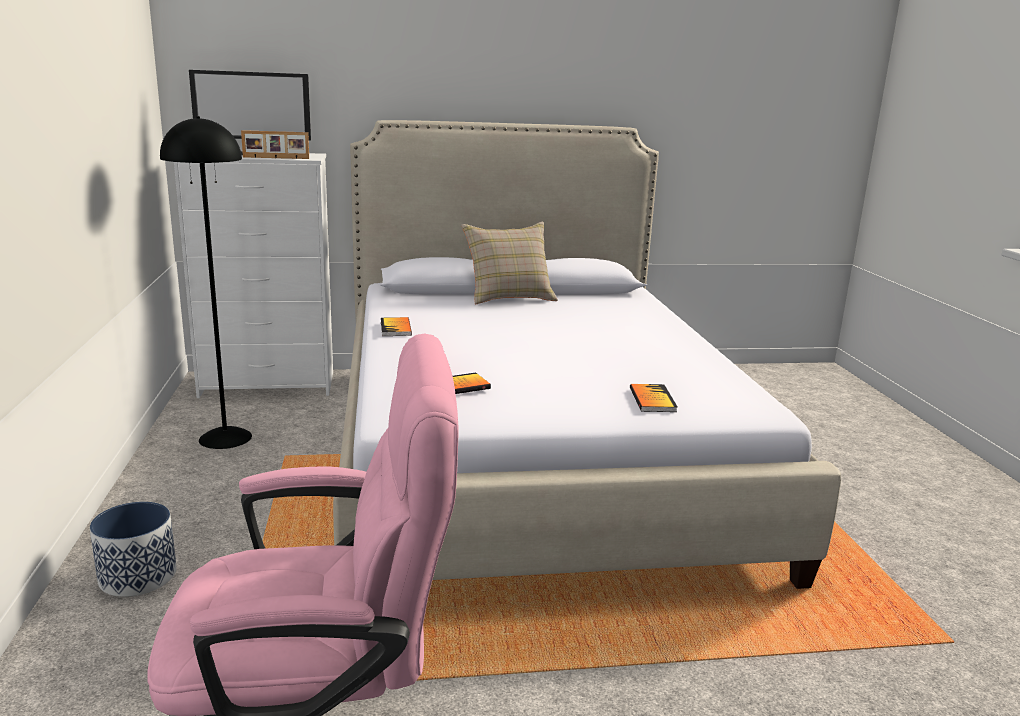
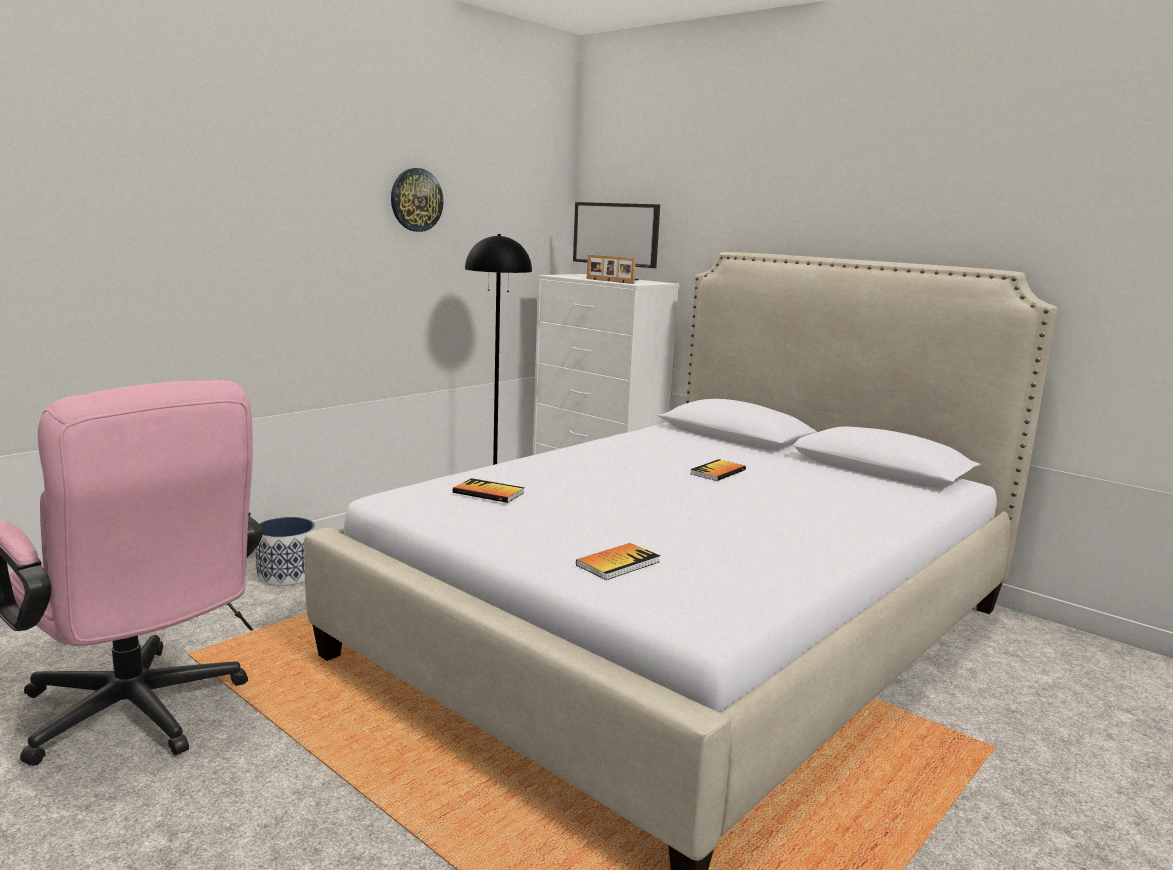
camera: 50 degrees right, 5 degrees down
(81, 77) = (416, 200): none -> wall clock
(396, 328) = (589, 448): book -> book (718, 472)
(509, 297) = (772, 456): beige pillow -> none

